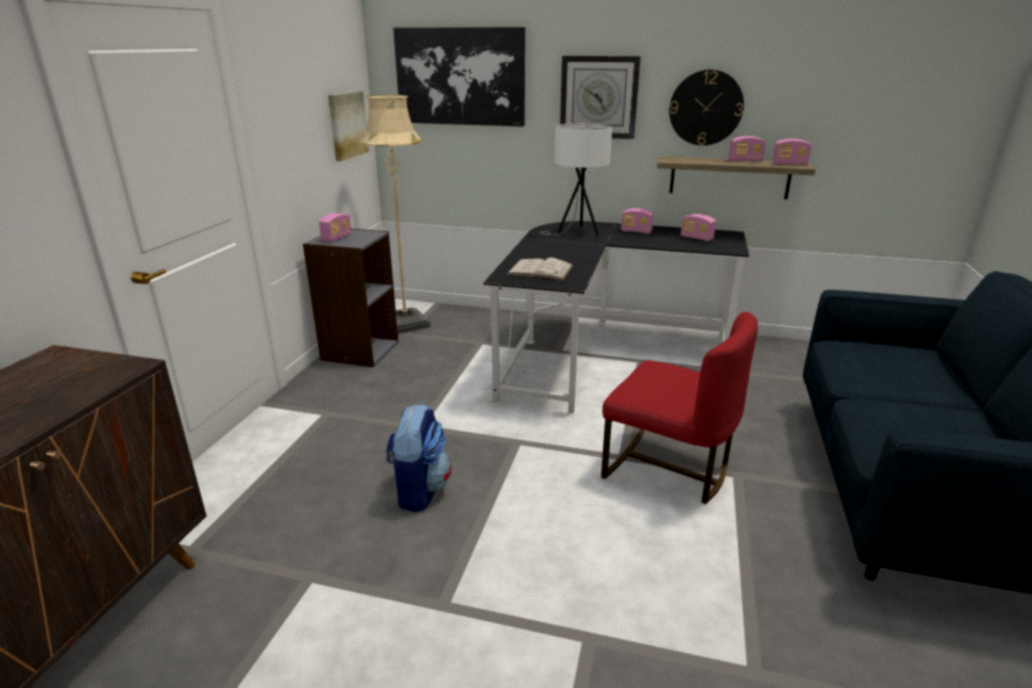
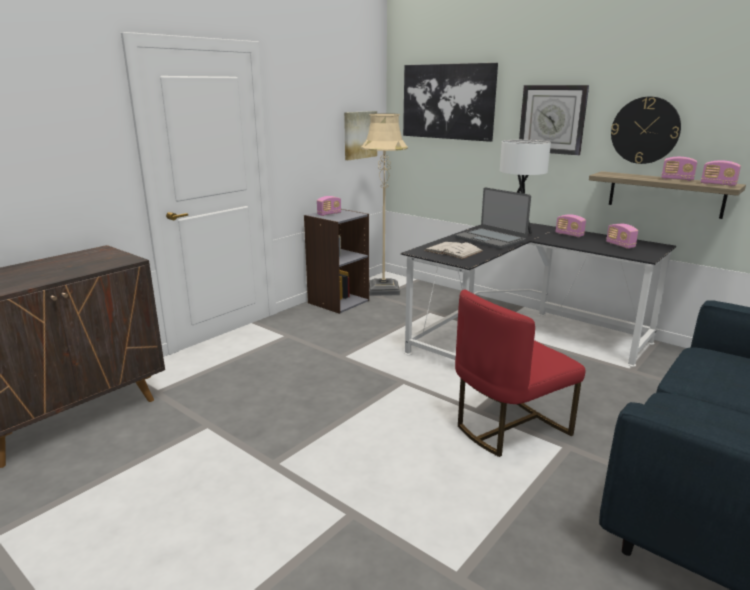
camera: 25 degrees right, 5 degrees down
(419, 490) = (310, 394): backpack -> none
(564, 249) = (490, 239): none -> laptop
(668, 468) = (508, 427): red chair -> red chair turned 90 degrees clockwise

